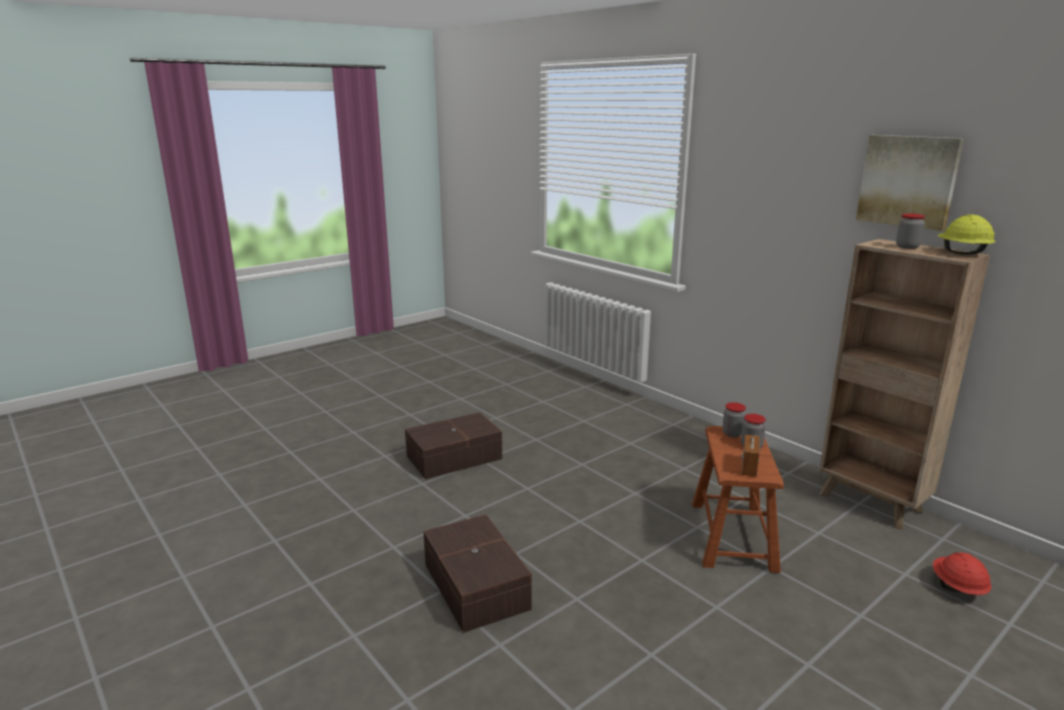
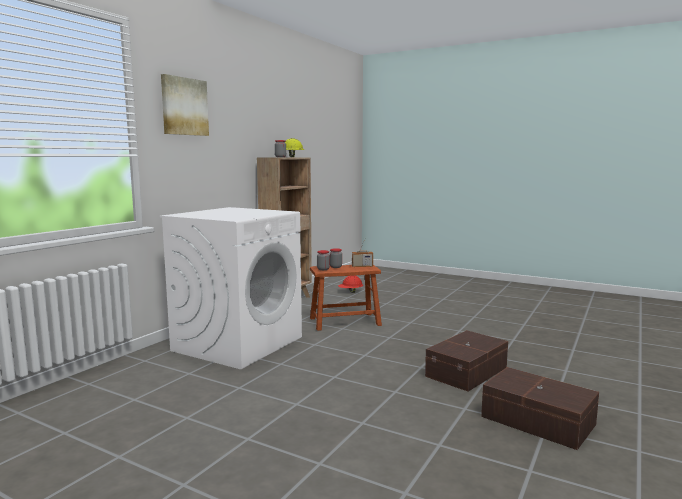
camera: 110 degrees left, 10 degrees down
(453, 457) = (299, 420): brown storage box -> brown storage box (538, 421)
(657, 447) = (238, 343): none -> white washing machine
(908, 181) = (258, 125): picture -> picture (184, 106)

